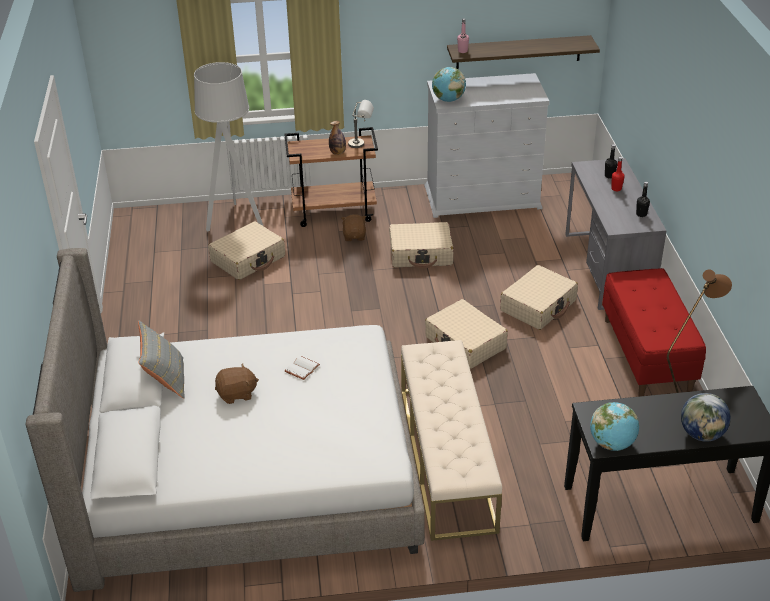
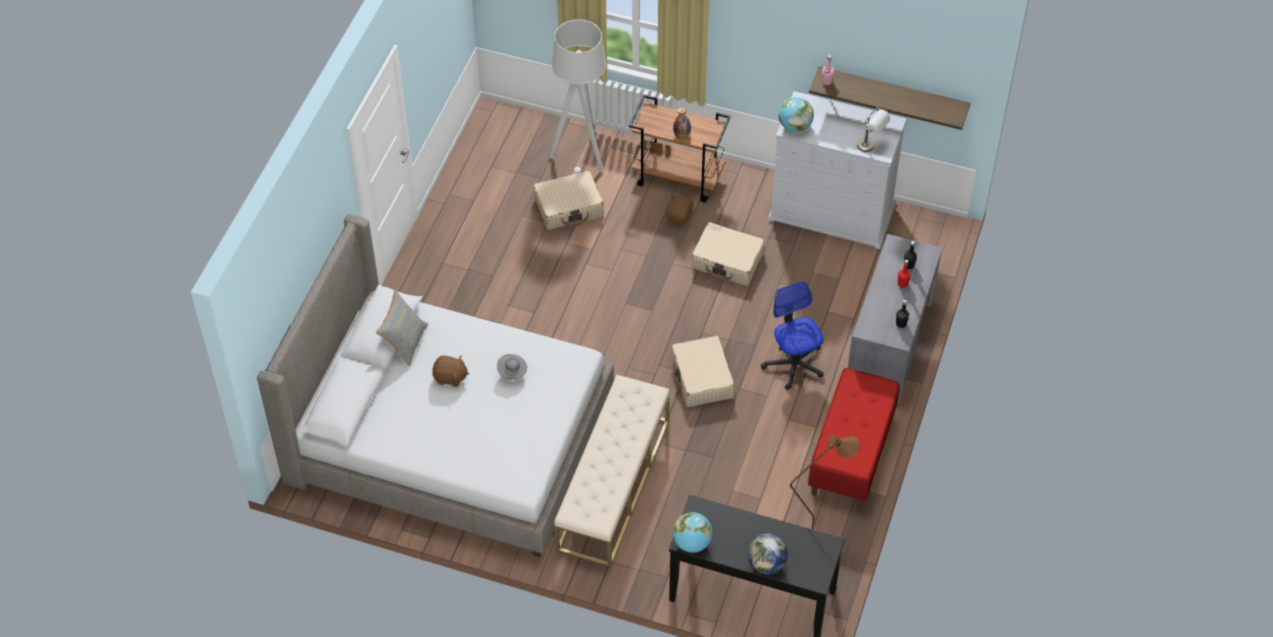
camera: 25 degrees right, 15 degrees up
(302, 369) = (512, 373): white book -> grey hat
(362, 144) = (711, 131): grey table lamp -> grey table lamp (871, 147)
(538, 306) = (794, 364): beige suitcase -> office chair

